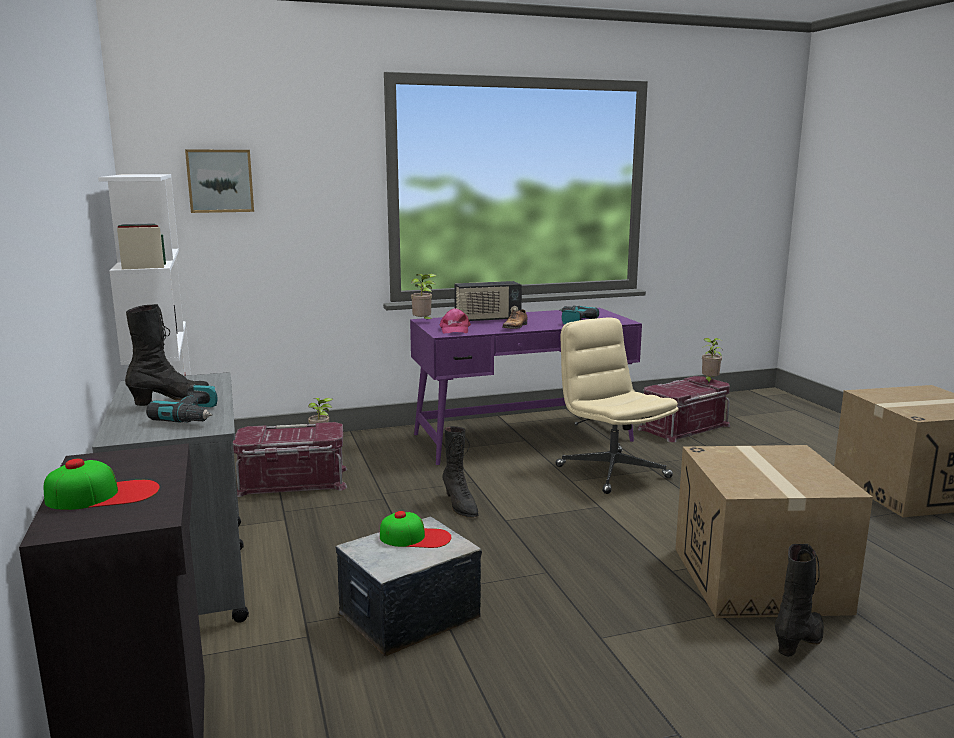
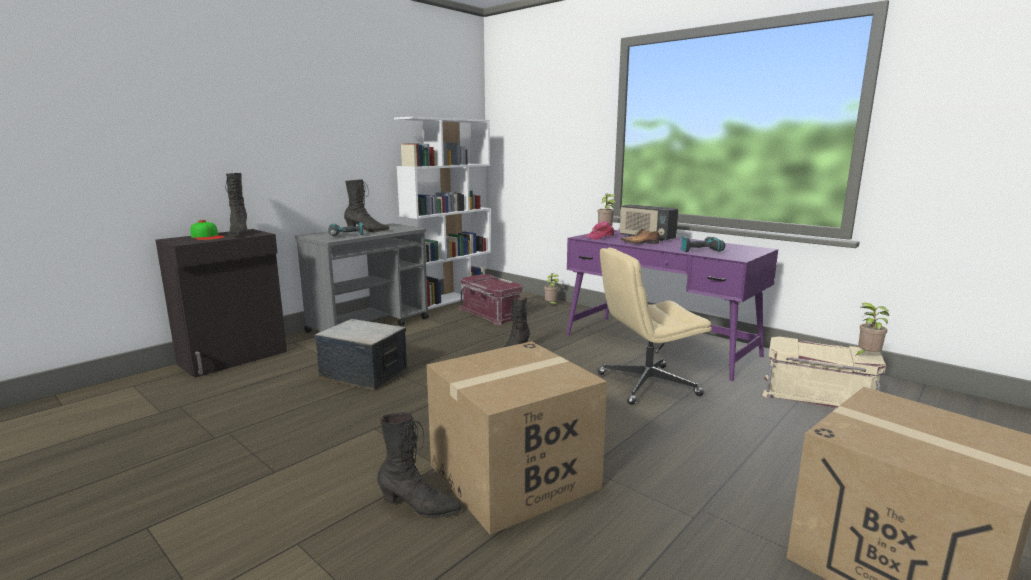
camera: 60 degrees right, 0 degrees up
(118, 467) = (239, 233): none -> black boot
(220, 181) = (526, 124): picture -> none
(415, 537) = (373, 329): cap -> none
(611, 471) = (646, 385): beige office chair -> beige office chair turned 135 degrees counterclockwise
(683, 427) = (817, 395): red storage box -> beige storage box

